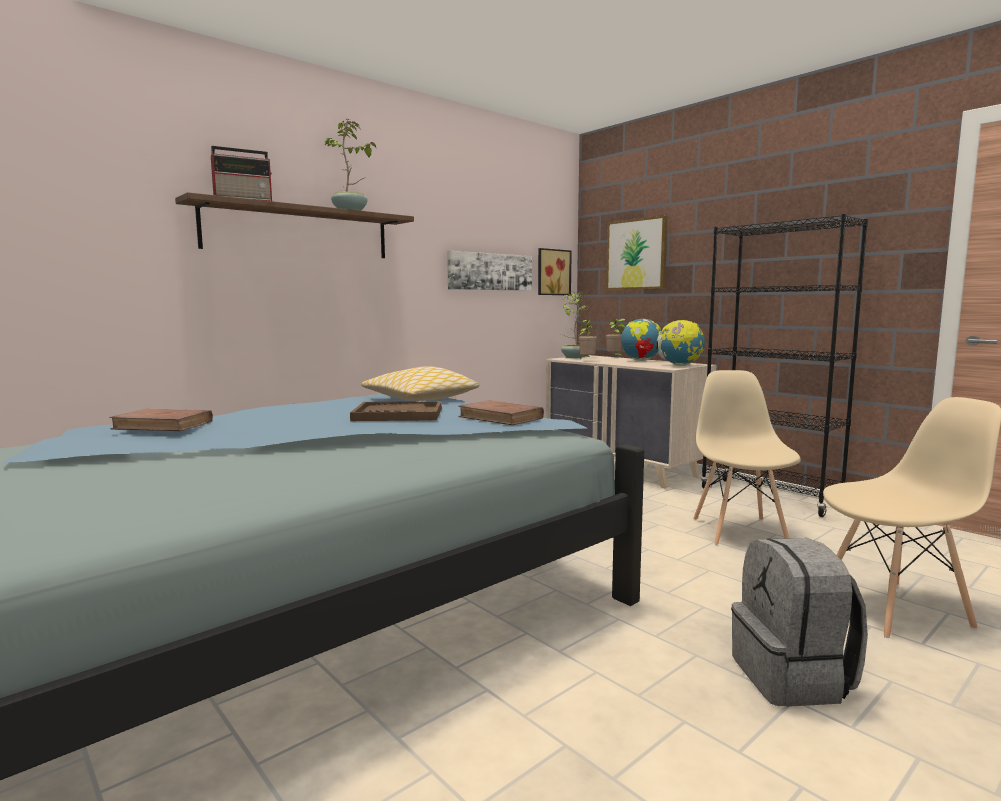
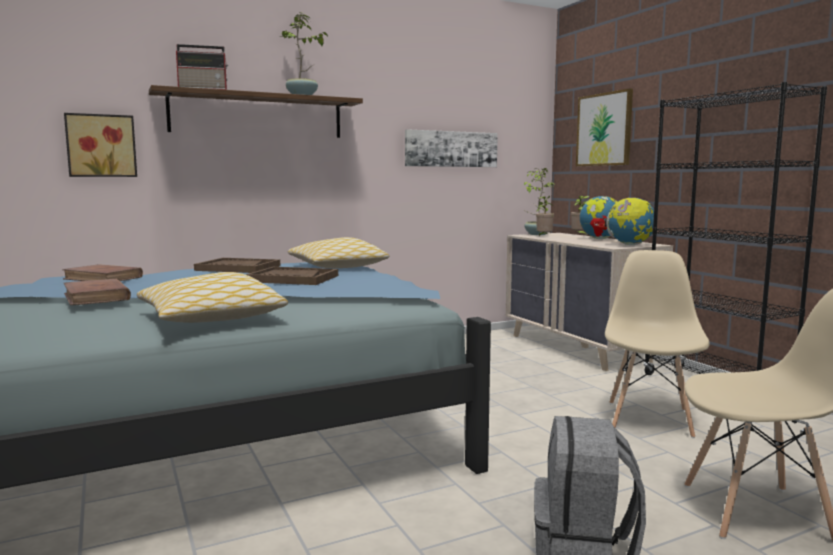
camera: 15 degrees right, 0 degrees up
(312, 405) = (238, 268): none -> brown tray
(373, 465) = (212, 318): none -> pillow
(501, 417) = (375, 285): brown book -> brown book (96, 297)
(552, 272) = (522, 149): picture -> picture (101, 146)

